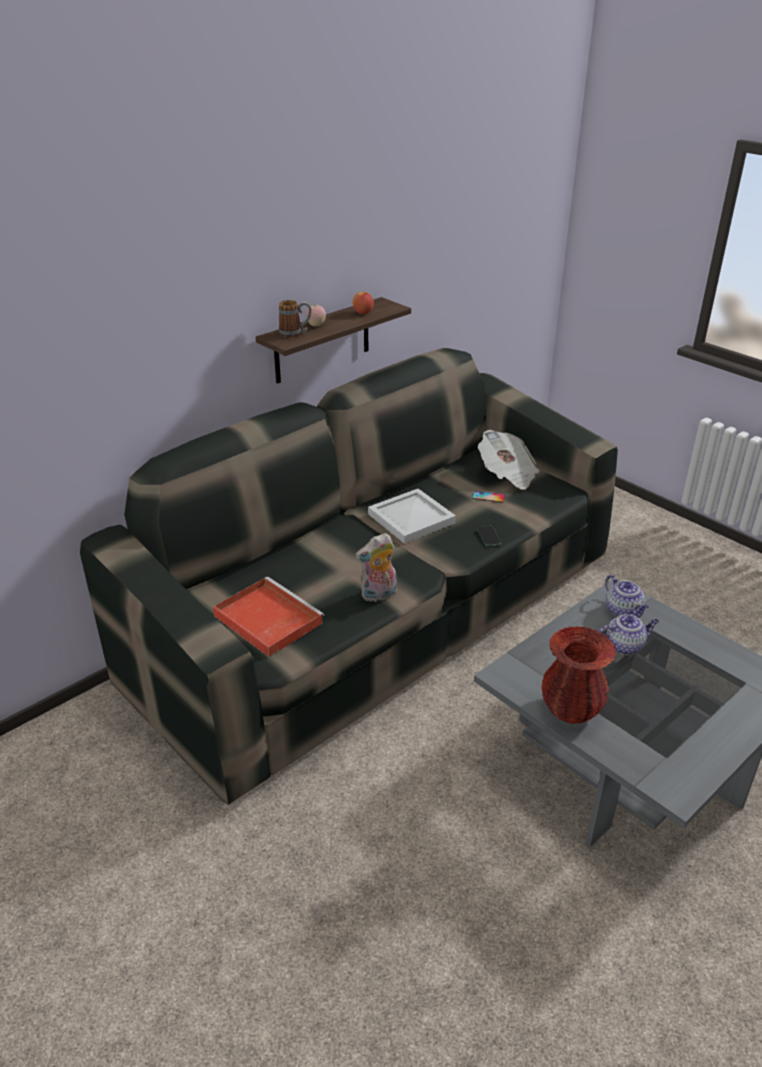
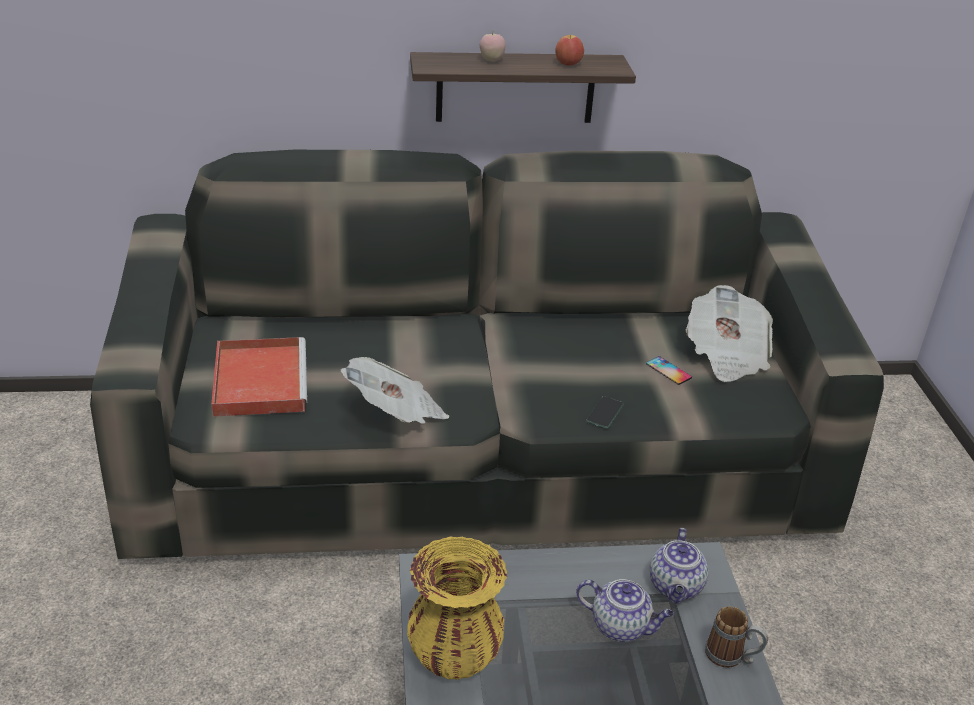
camera: 35 degrees right, 0 degrees up
(295, 333) = (455, 61): mug -> mug (732, 657)
(378, 595) = (396, 414): plush toy -> newspaper
(412, 518) = (541, 353): white tray -> none
(571, 709) = (454, 656): red vase -> yellow vase

